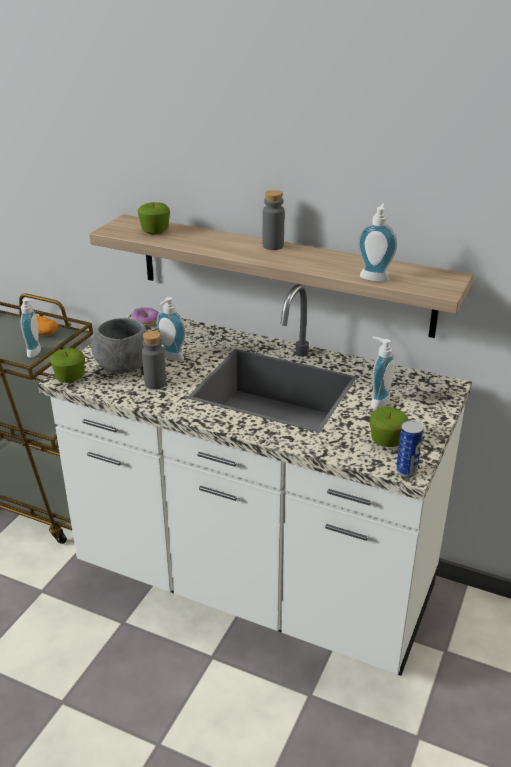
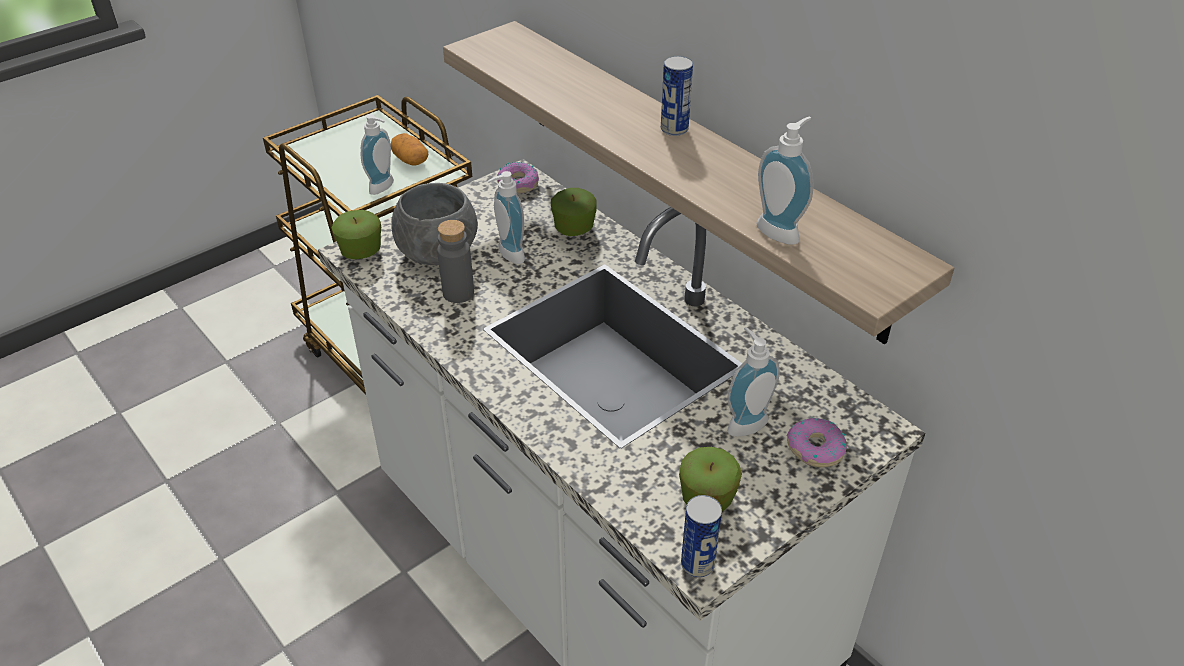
camera: 25 degrees right, 10 degrees up
(155, 231) = (530, 62): apple -> apple (573, 229)
(273, 246) = (674, 129): grey bottle -> can
(424, 403) = (815, 448): none -> donut

